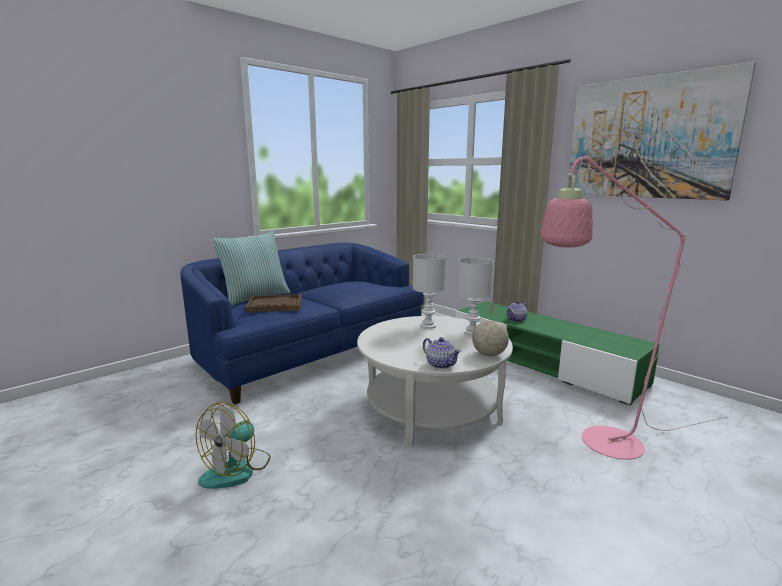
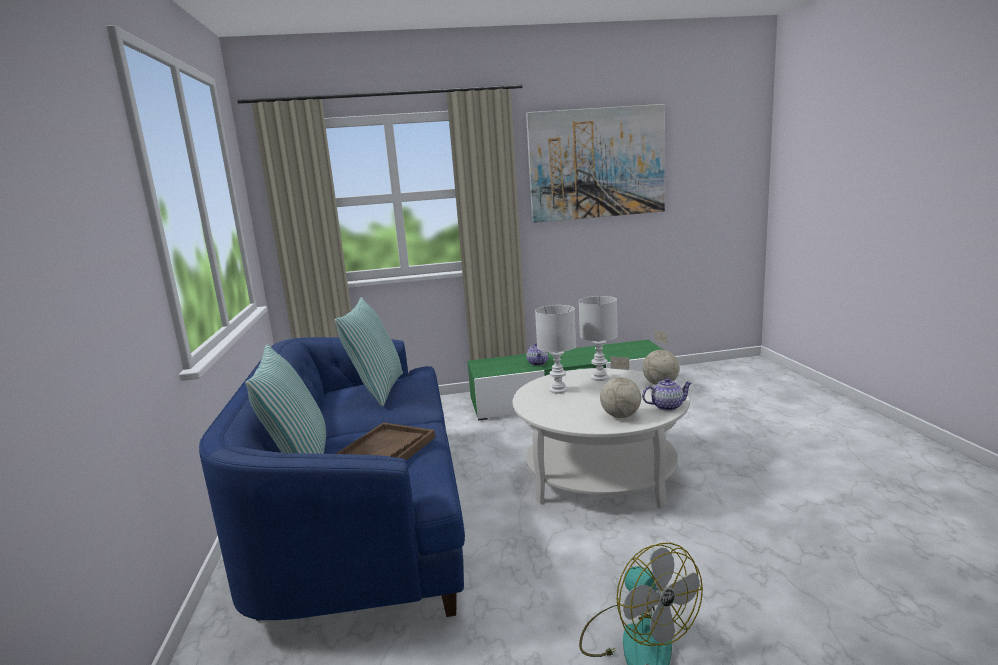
camera: 55 degrees left, 0 degrees up
(356, 285) = (377, 390): none -> pillow
(401, 352) = (620, 416): none -> globe
(599, 445) = (716, 426): pink floor lamp -> none

